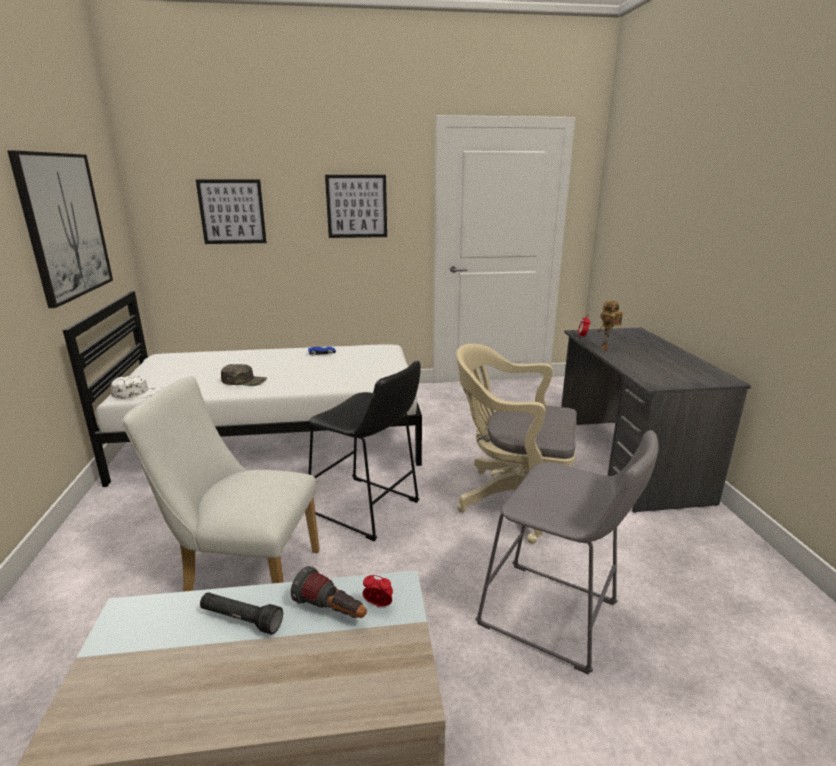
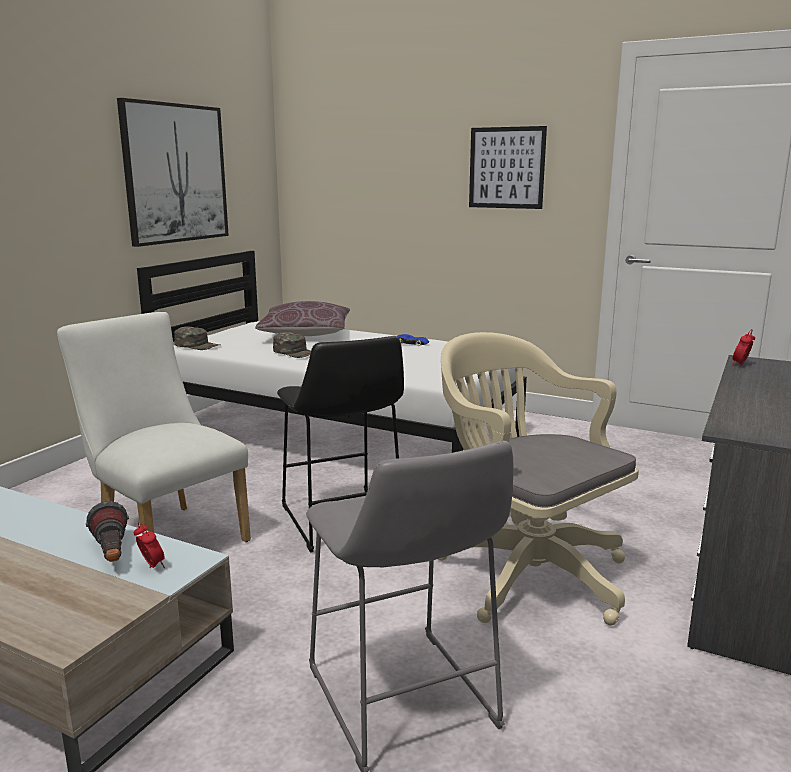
camera: 35 degrees right, 5 degrees down
(138, 393) = (197, 345): white cap -> green cap
(223, 361) = (305, 334): none -> brown pillow
(232, 212) = (369, 173): picture -> none
(241, 620) = (47, 532): black flashlight -> none
(606, 349) = (748, 383): toy robot -> none

